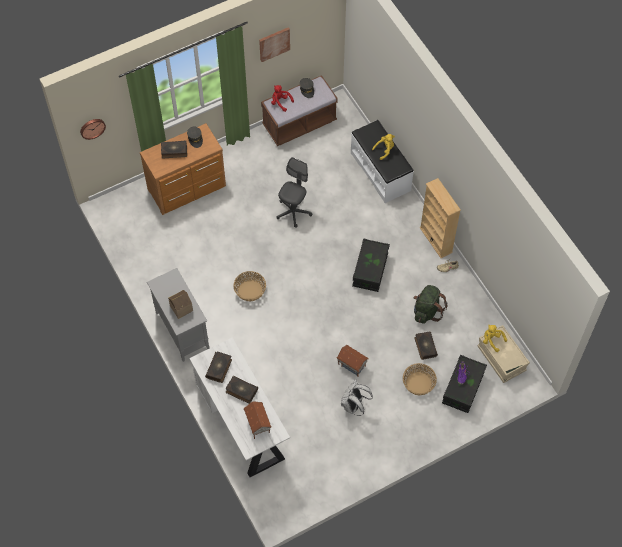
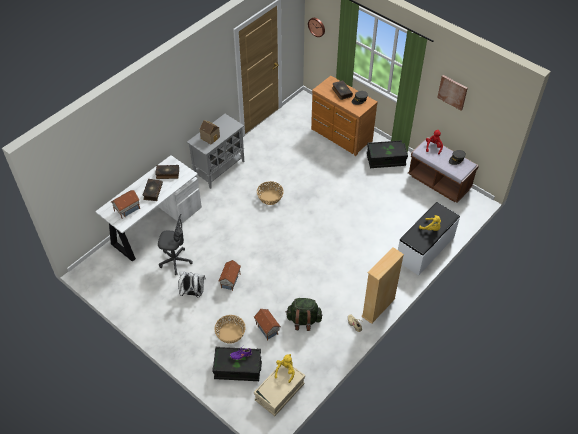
camera: 70 degrees right, 10 degrees down
(293, 212) = (354, 203): grey office chair -> grey office chair (175, 261)
(370, 270) = (324, 268): black storage box -> black storage box (386, 160)
(425, 347) = (267, 328): book -> toy house

